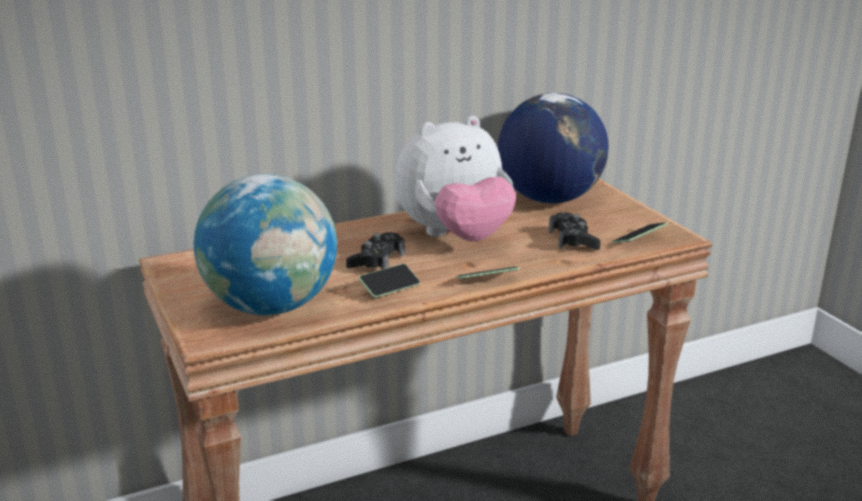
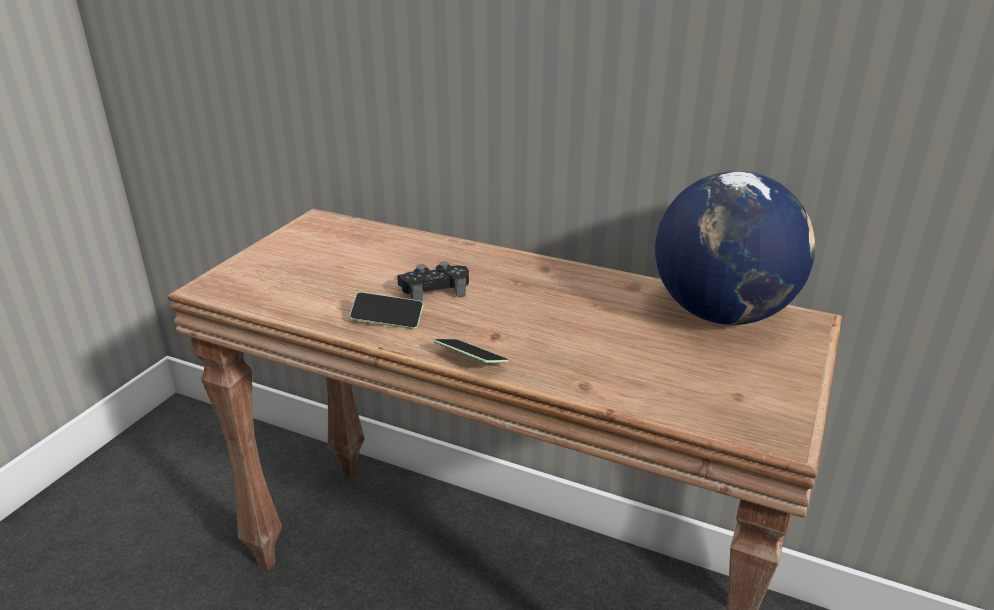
camera: 50 degrees right, 5 degrees up
(271, 306) = (289, 286): globe -> none
(455, 237) = (542, 303): plush toy -> none
(573, 240) = (645, 369): black game controller -> none
(639, 240) = (719, 412): phone -> none

